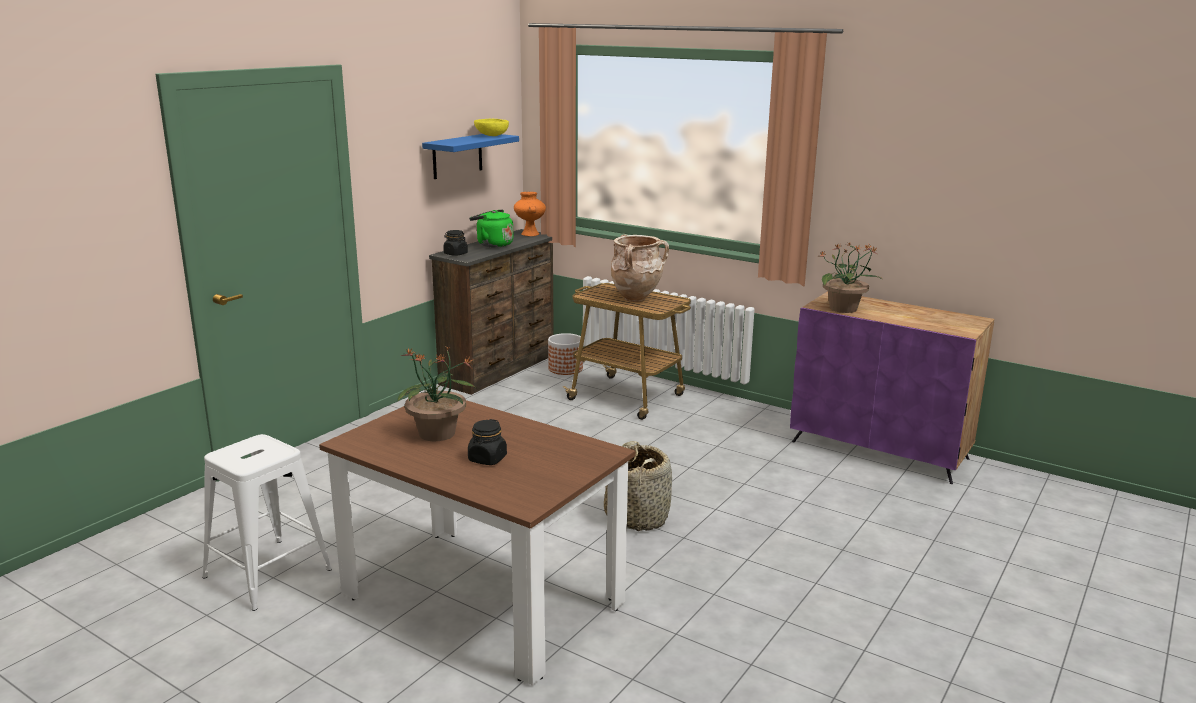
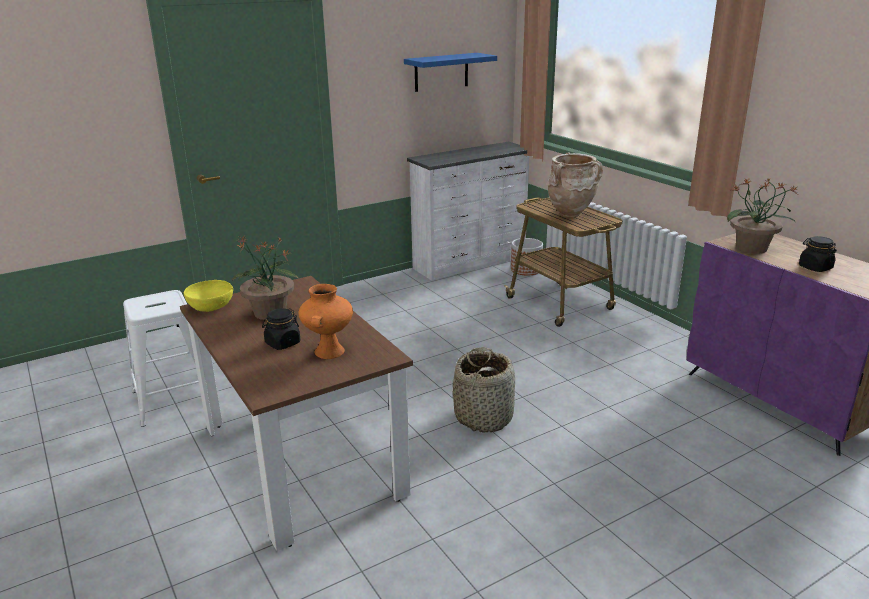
camera: 25 degrees right, 5 degrees up
(455, 254) = (428, 158): black jar -> black jar (815, 267)
(491, 135) = (473, 54): yellow bowl -> yellow bowl (210, 307)
(492, 244) = (468, 153): green kettle -> none
(500, 369) = (471, 262): brown dresser -> white dresser
(529, 234) = (510, 146): orange vase -> orange vase (329, 351)

